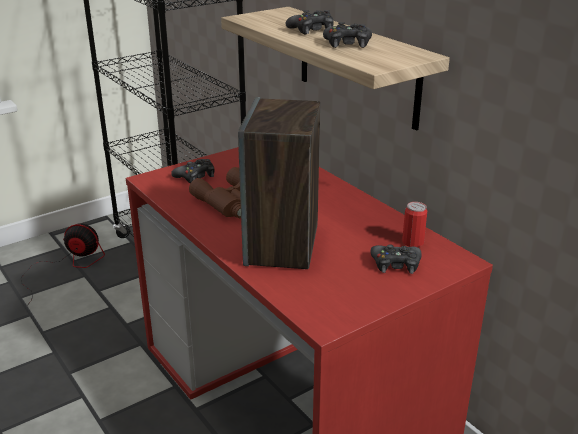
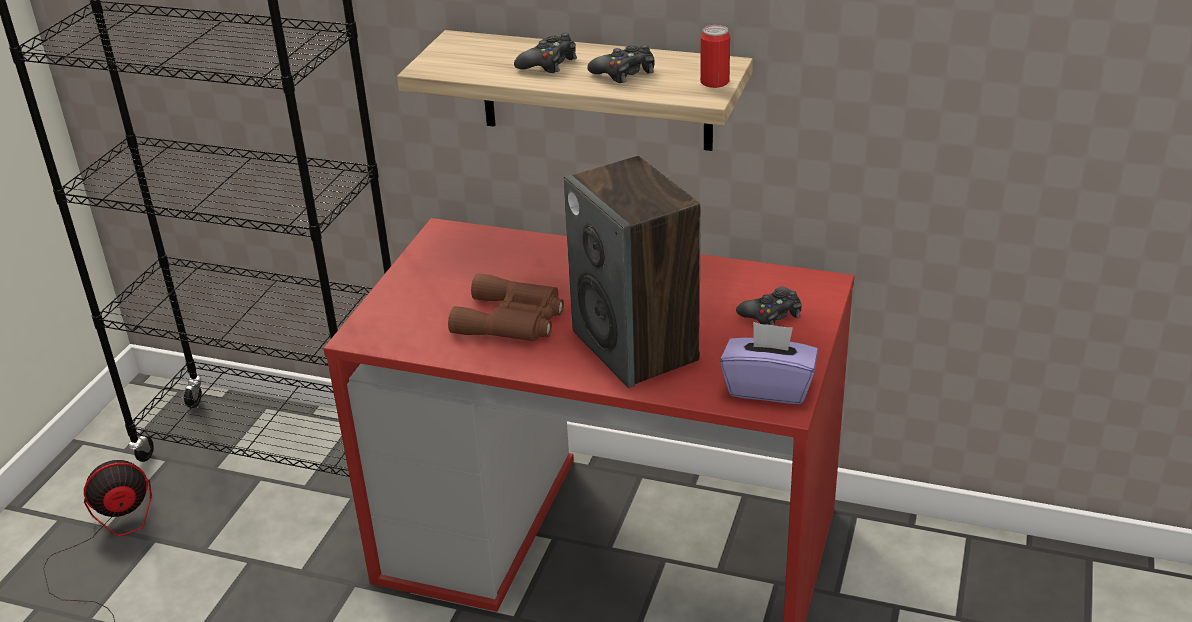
camera: 35 degrees left, 5 degrees up
(195, 176) = (415, 307): black game controller -> none
(331, 307) = (768, 387): none -> purple tissue box
(413, 242) = (758, 283): can -> can (714, 82)

